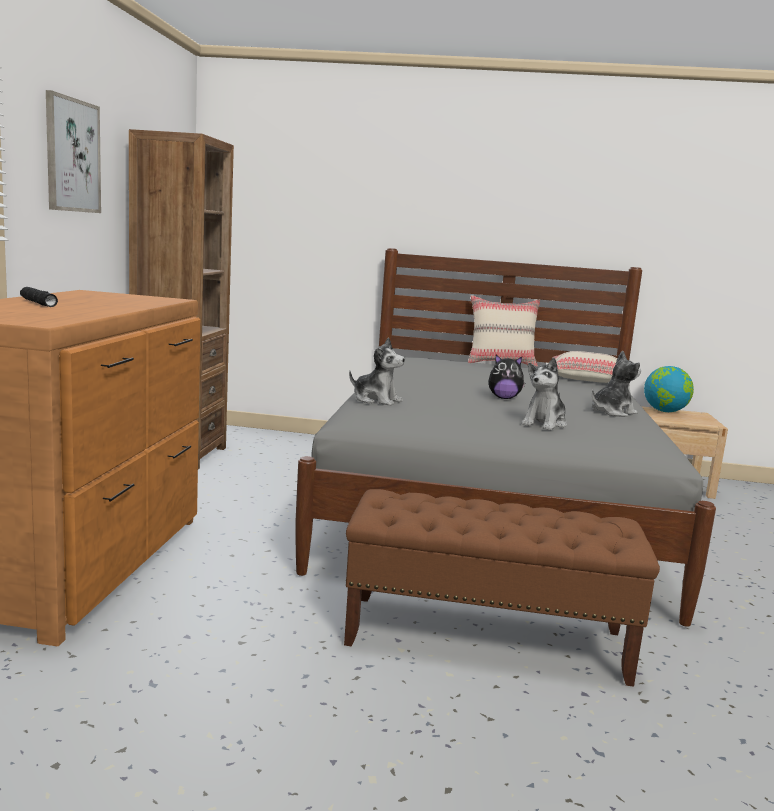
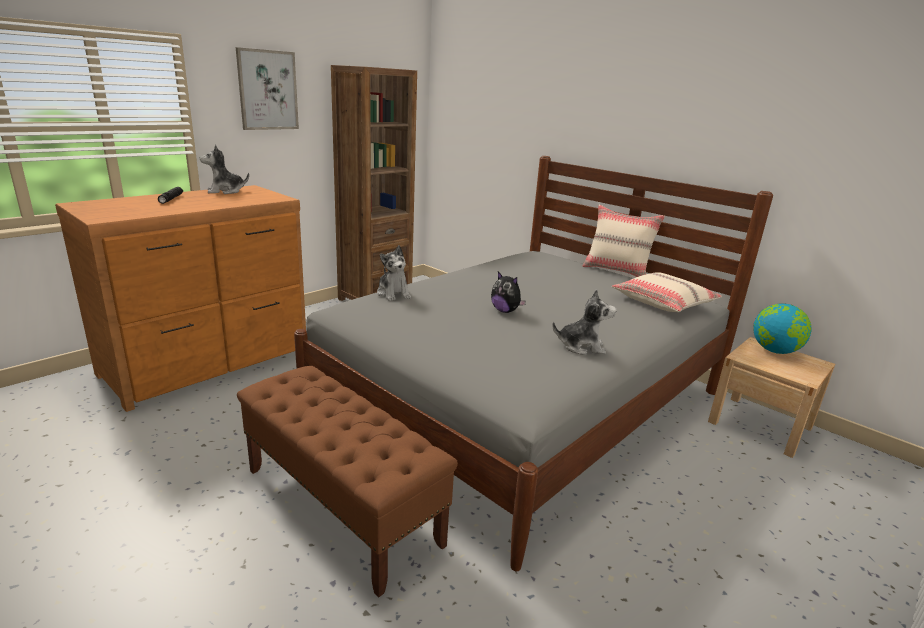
camera: 35 degrees right, 10 degrees up
(544, 423) = (476, 345): plush toy -> plush toy (225, 191)

